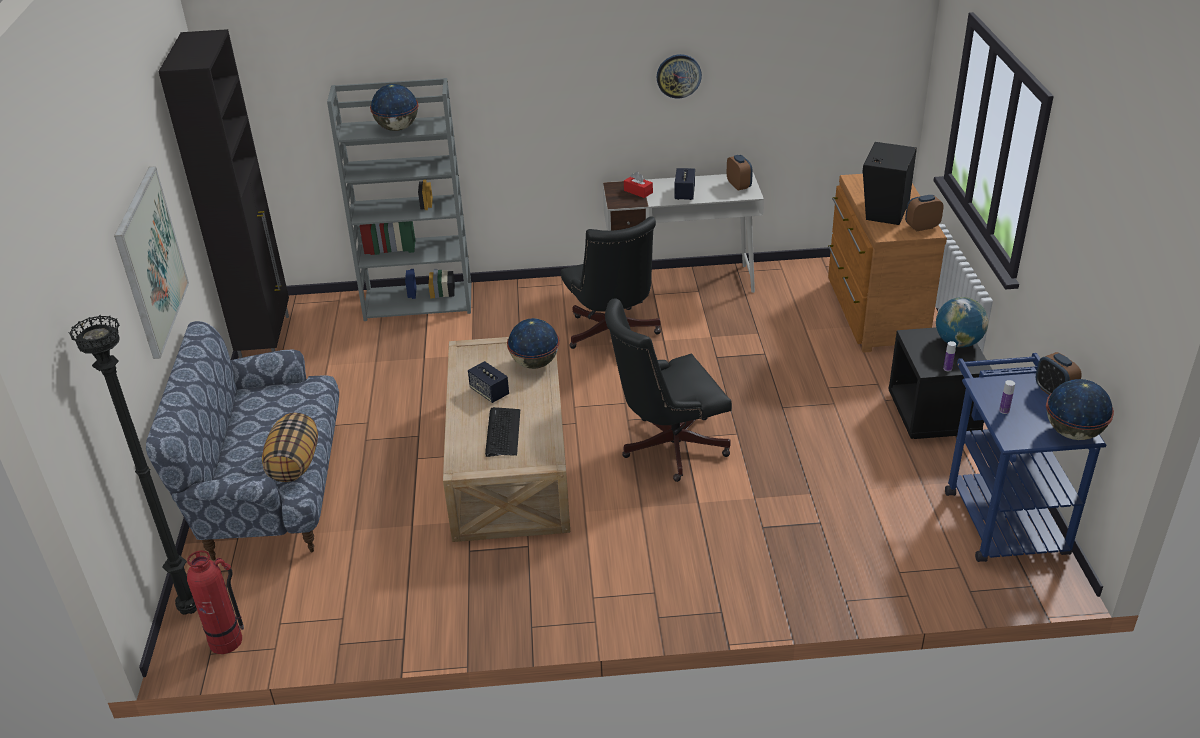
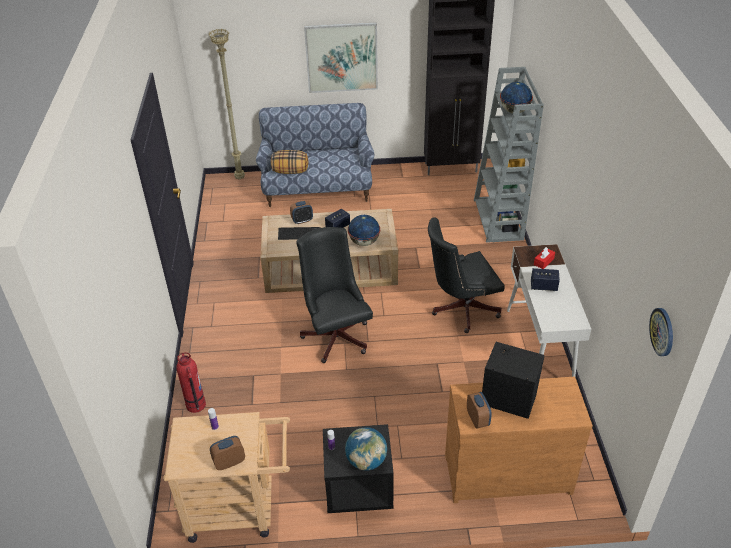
camera: 90 degrees right, 5 degrees up
(191, 608) = (240, 178): black floor lamp -> beige floor lamp
(226, 641) = (218, 191): fire extinguisher -> fire extinguisher (195, 405)
(678, 75) = (591, 213): wall clock -> wall clock (662, 331)
(739, 185) = (563, 318): alarm clock -> alarm clock (302, 220)
(1000, 514) = (240, 508): blue cart -> beige cart
(1072, 432) = (180, 461): globe -> none

